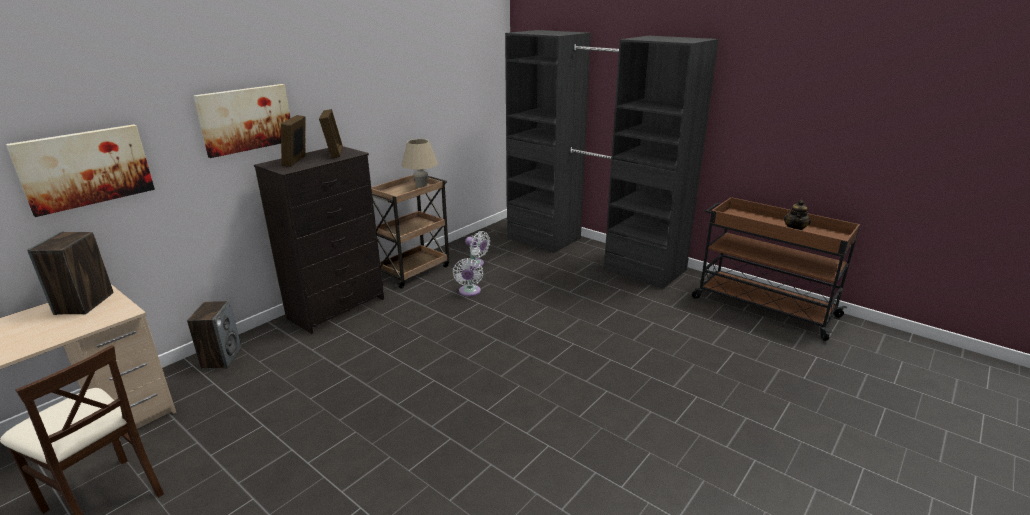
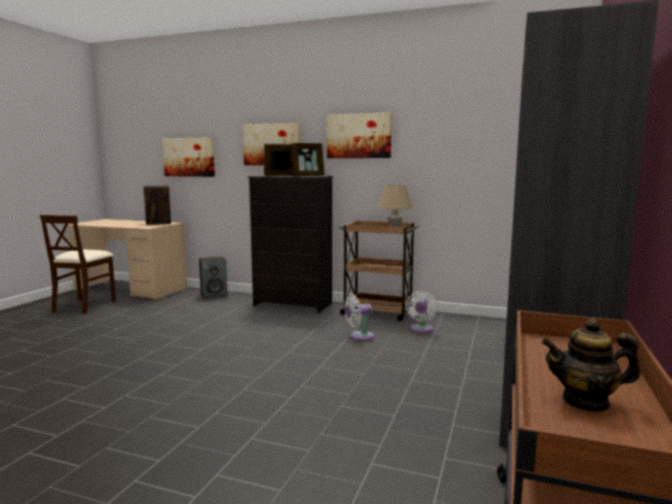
camera: 70 degrees right, 15 degrees down
(354, 92) = (359, 136): none -> picture

